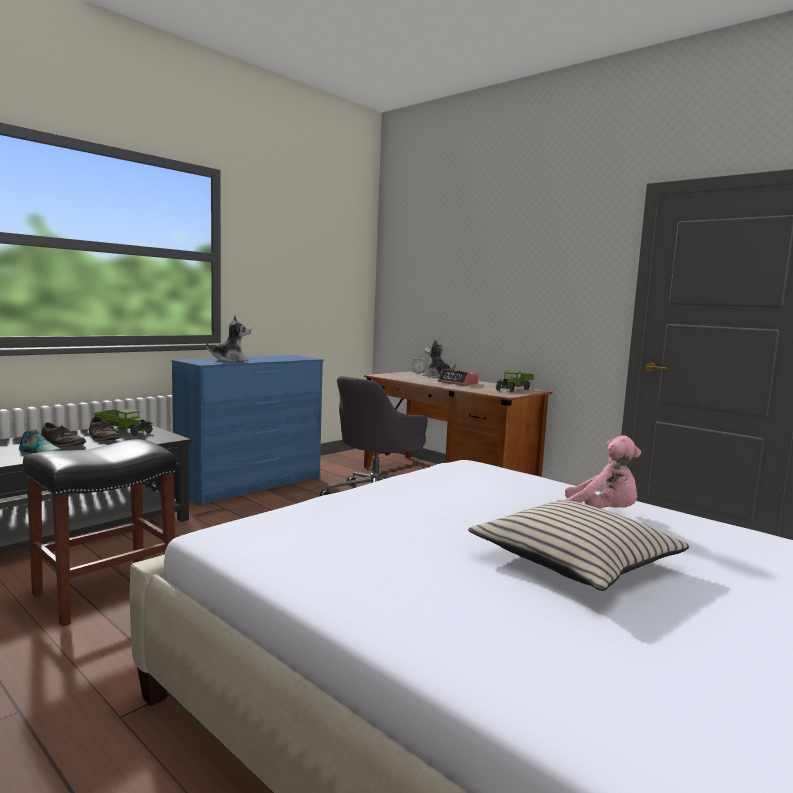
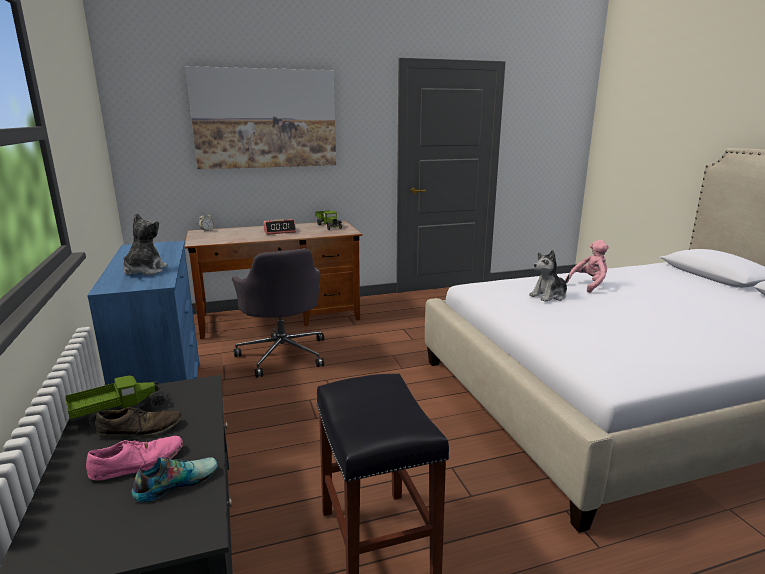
camera: 60 degrees left, 10 degrees up
(62, 443) = (138, 463): brown shoe -> pink shoe
(437, 376) = (237, 230): plush toy -> plush toy (549, 296)
(486, 266) = (265, 119): none -> picture
(576, 560) = (656, 306): beige pillow -> none

